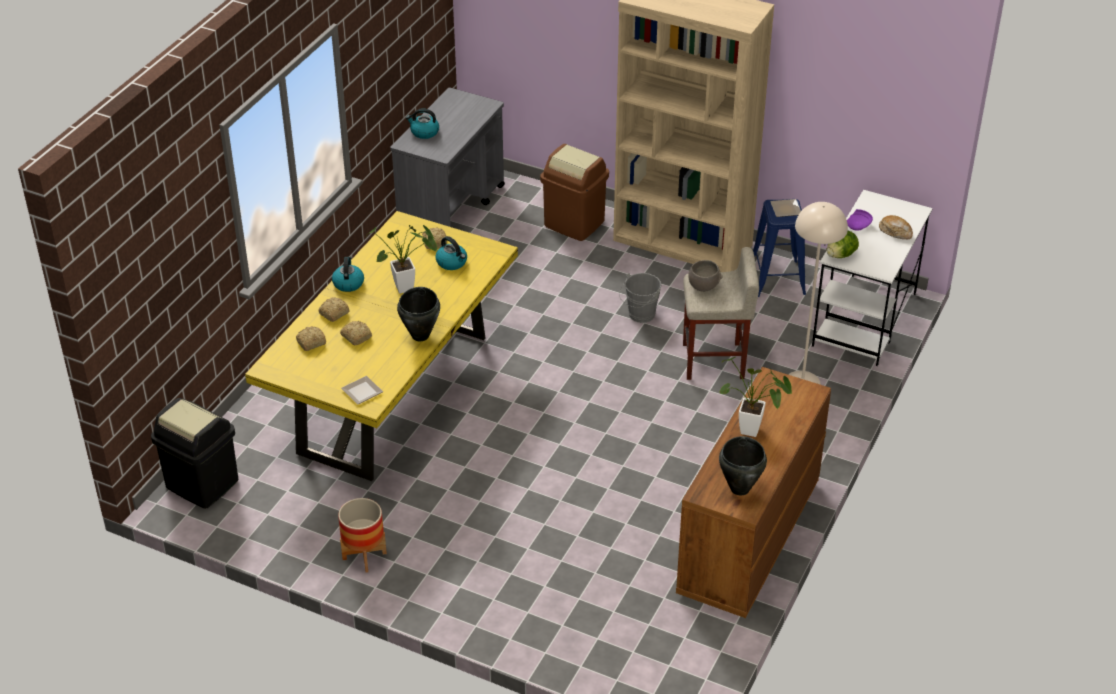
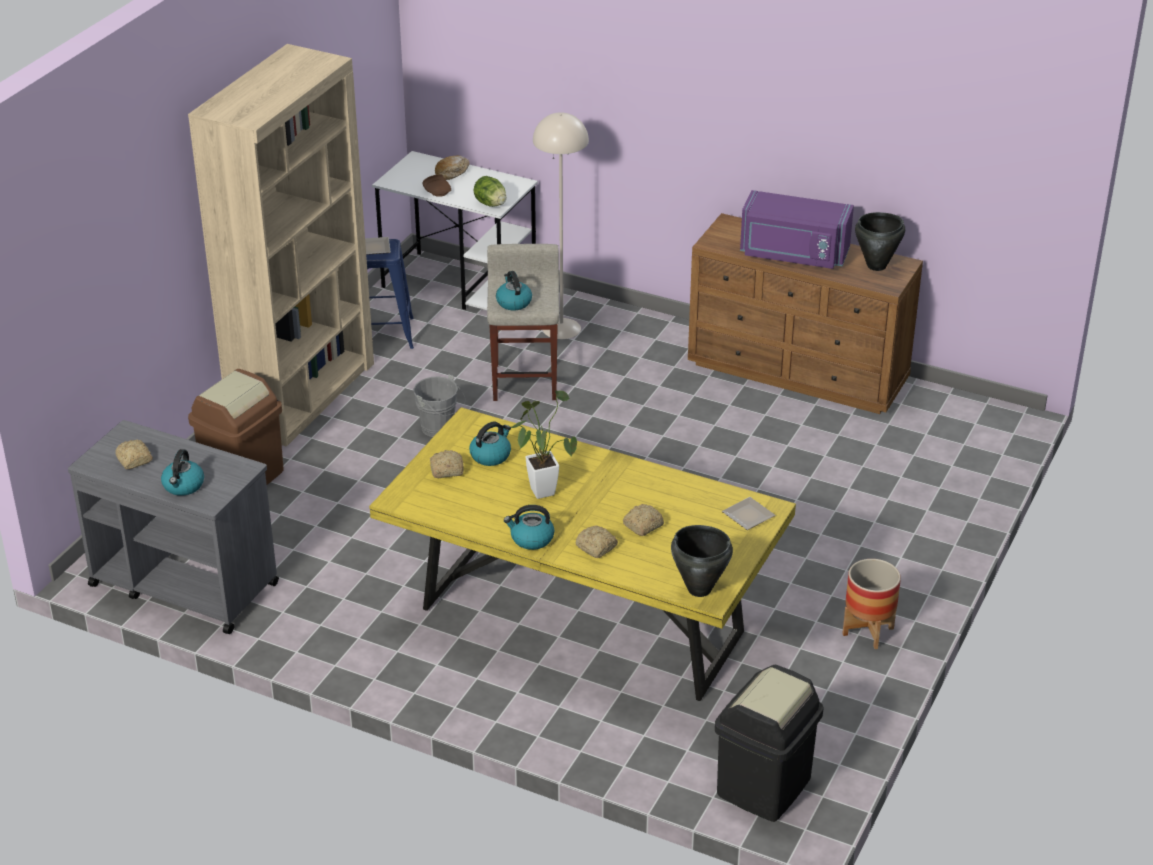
camera: 90 degrees left, 5 degrees down
(310, 343) = (657, 563): bread -> bread (134, 460)
(421, 335) = (638, 475): black cooking pot -> black cooking pot (699, 589)
(703, 285) = (513, 302): grey bowl -> kettle
(755, 432) = (793, 255): potted plant -> purple microwave
(858, 225) = (438, 191): purple plate -> brown plate

